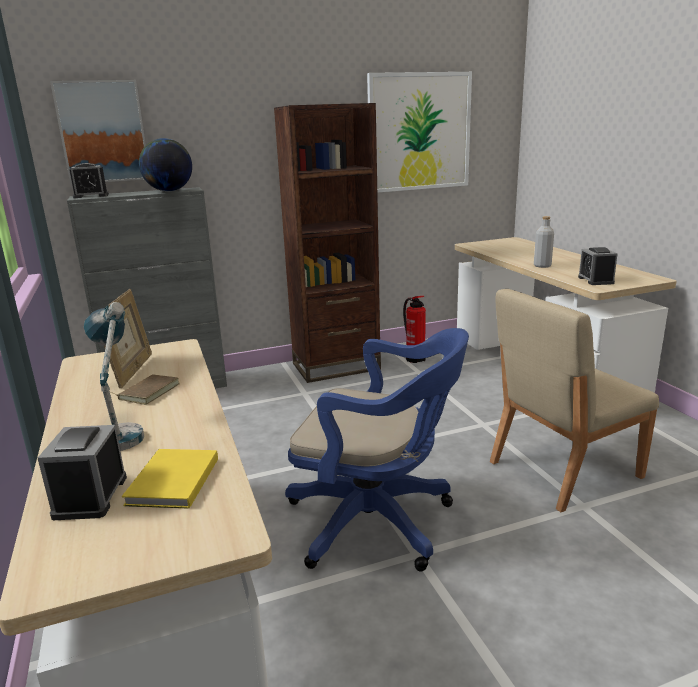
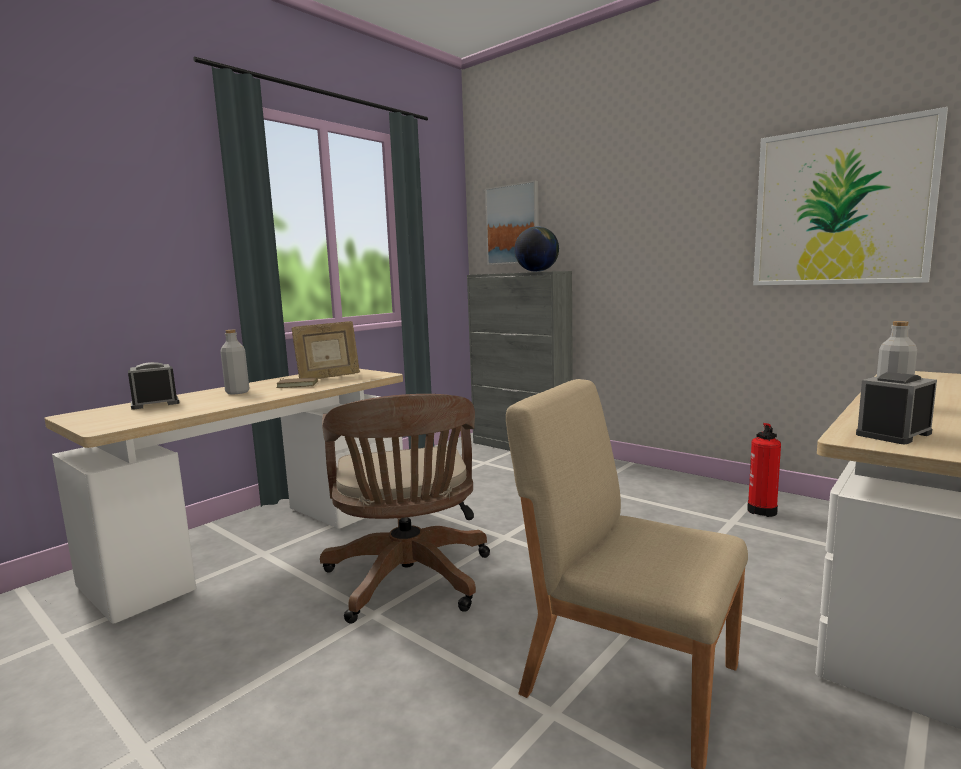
camera: 60 degrees right, 10 degrees down
(91, 196) = (490, 273): alarm clock -> none
(122, 431) = (237, 392): table lamp -> grey bottle
(171, 482) = (169, 410): yellow book -> none
(336, 366) = (665, 482): brown bookcase -> none
(378, 522) = (409, 582): blue office chair -> brown office chair

